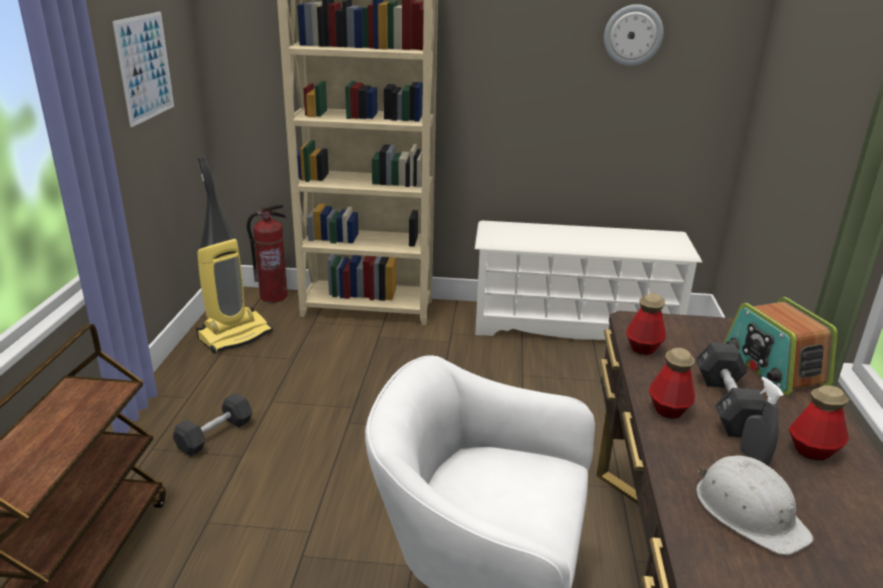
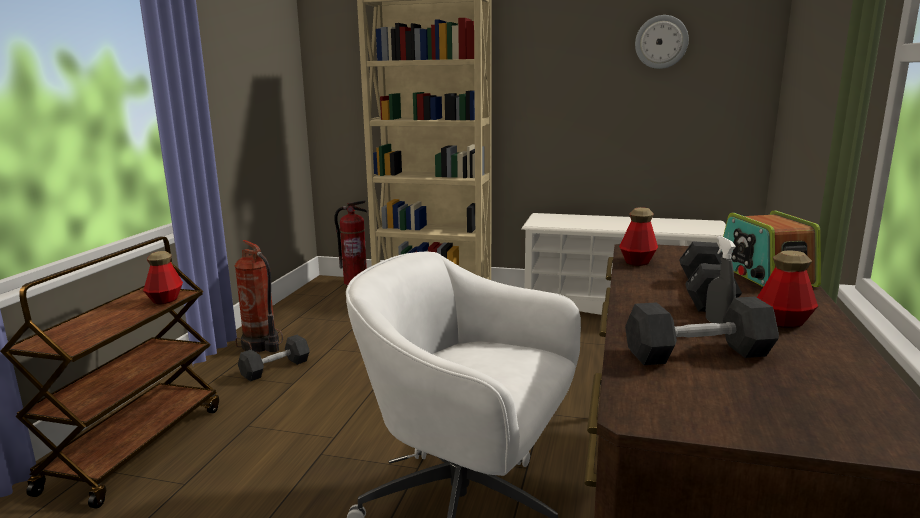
camera: 10 degrees right, 10 degrees down
(145, 67) = (252, 75): picture -> none
(188, 402) = (261, 346): none -> fire extinguisher
(235, 335) = (315, 306): vacuum cleaner -> none
(668, 409) = (644, 294): bottle -> bottle (165, 300)
(749, 512) = (698, 354): white hard hat -> black dumbbell

